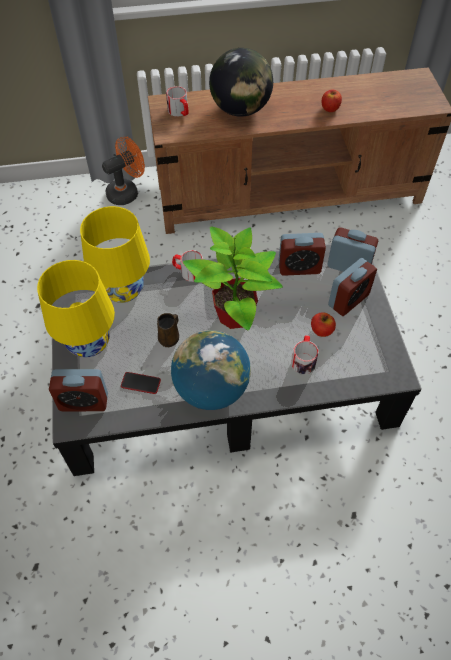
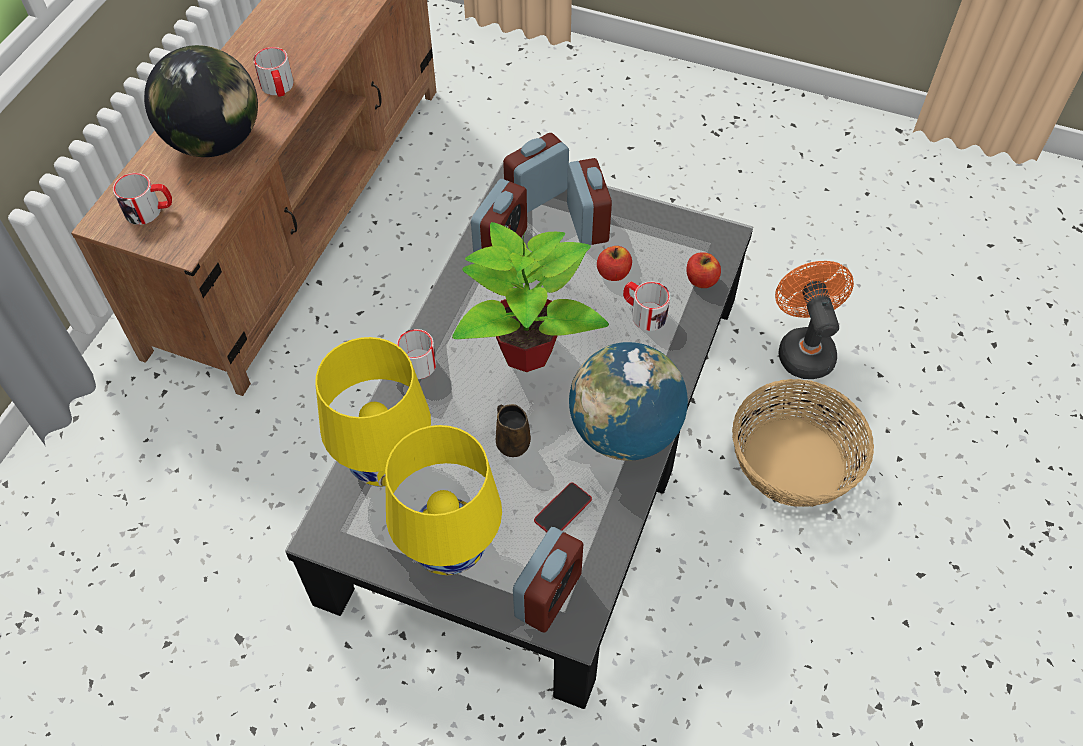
camera: 60 degrees left, 0 degrees up
(127, 192) = (109, 408): orange fan -> orange fan (803, 348)
(296, 112) = (278, 88): none -> mug
(302, 519) = (794, 461): none -> basket
(330, 108) = (305, 52): apple -> apple (701, 280)

